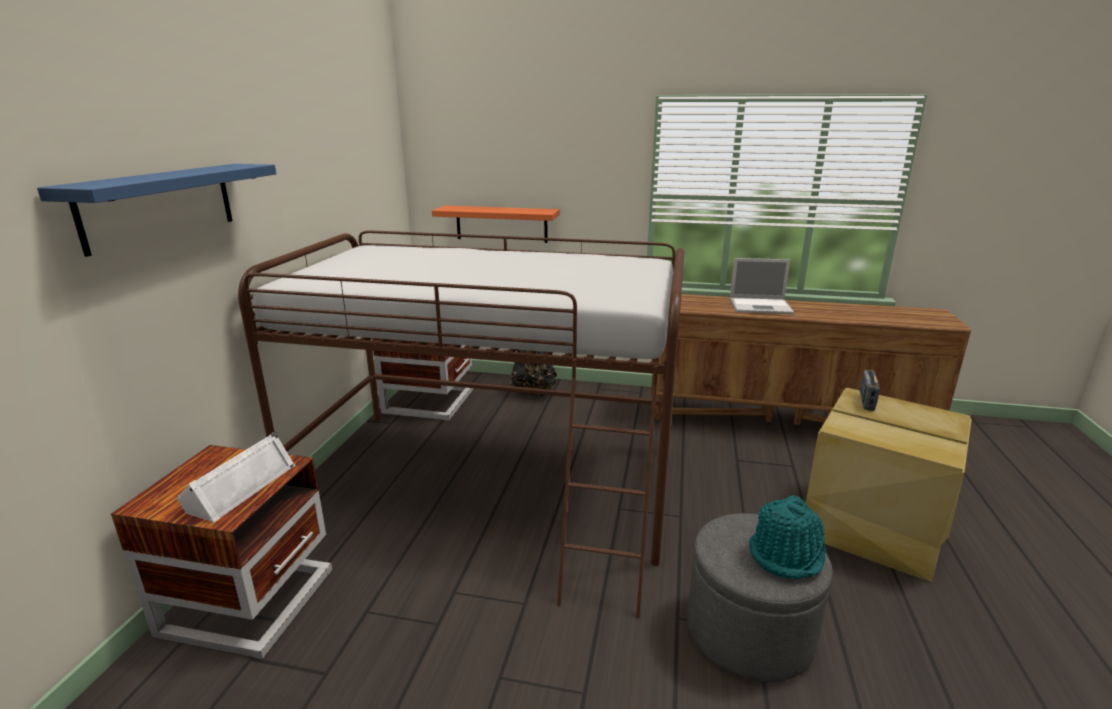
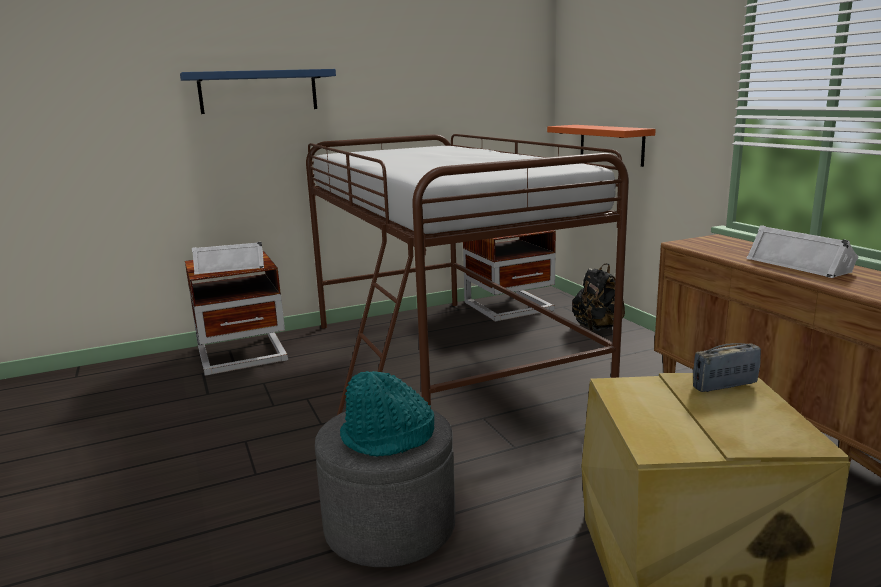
camera: 55 degrees right, 5 degrees down
(761, 306) = (799, 264): laptop -> white speaker

